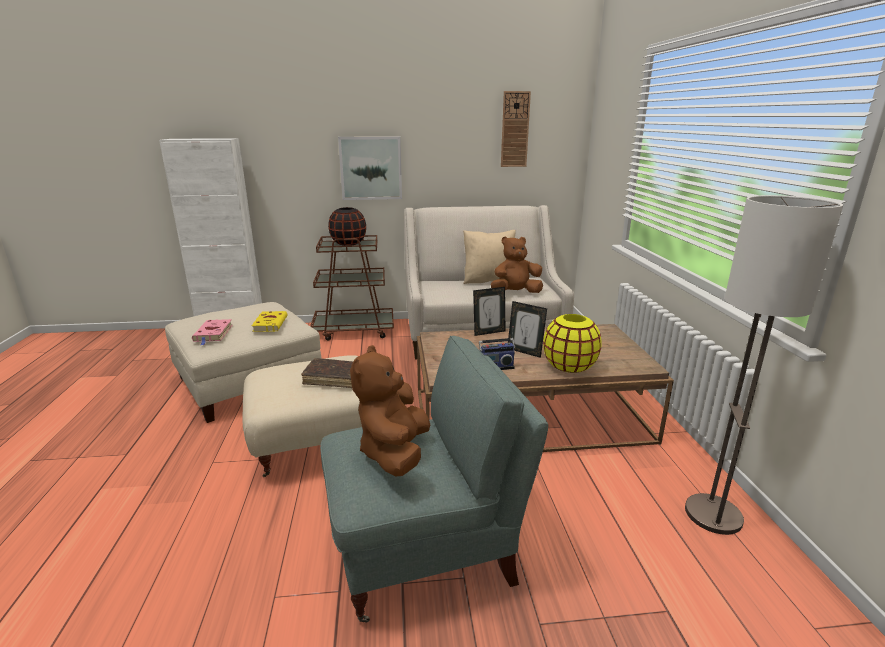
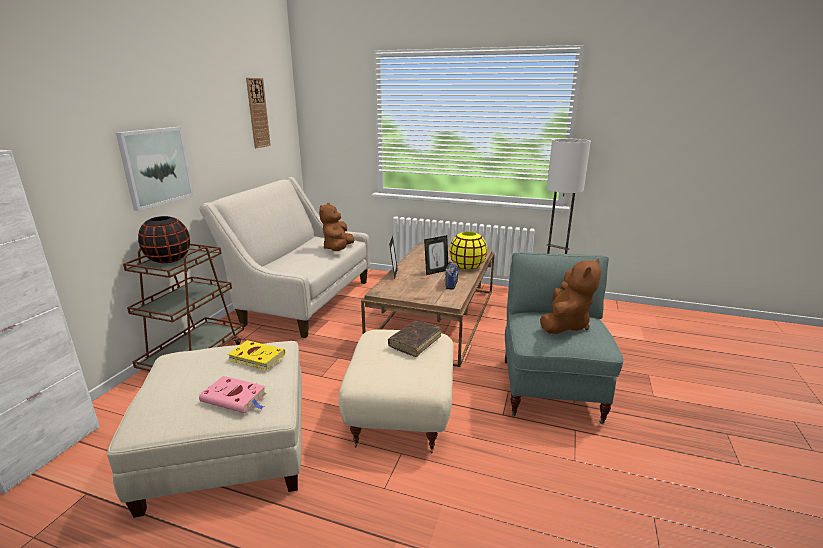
camera: 65 degrees left, 0 degrees up
(394, 452) = (565, 324): brown plush toy -> brown plush toy turned 90 degrees counterclockwise
(488, 280) = (297, 250): beige pillow -> none

